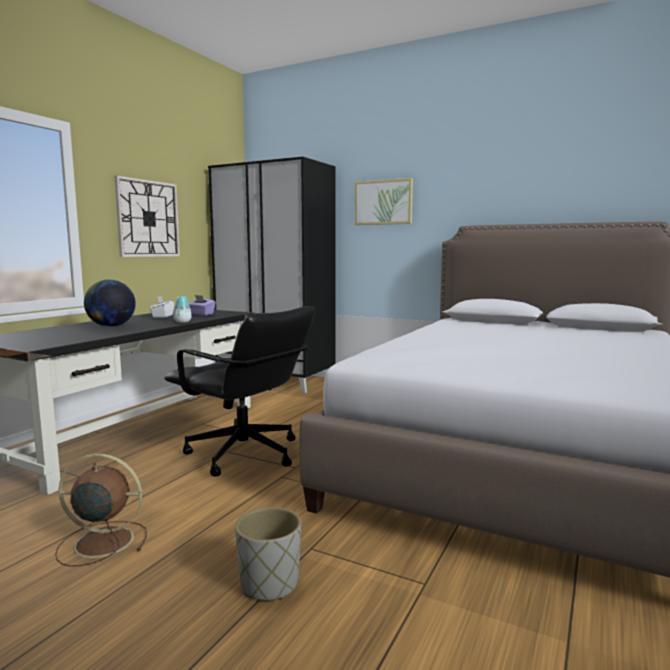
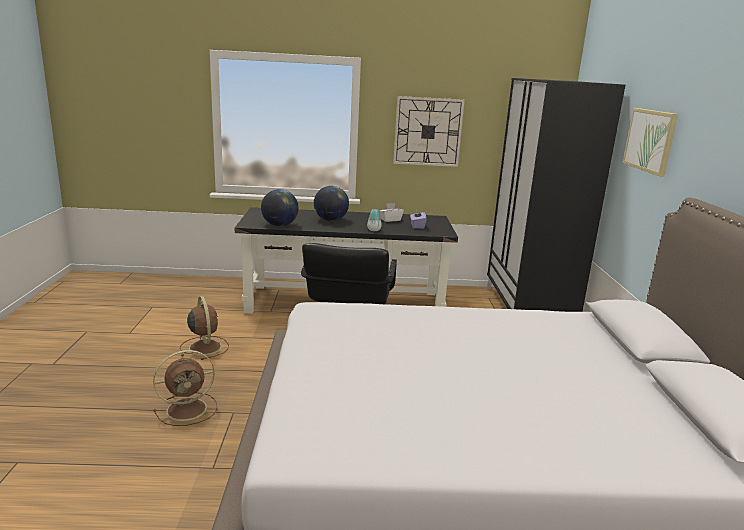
camera: 60 degrees right, 10 degrees up
(78, 339) = (279, 225): none -> globe
(269, 583) = (188, 409): grey planter -> brown fan

